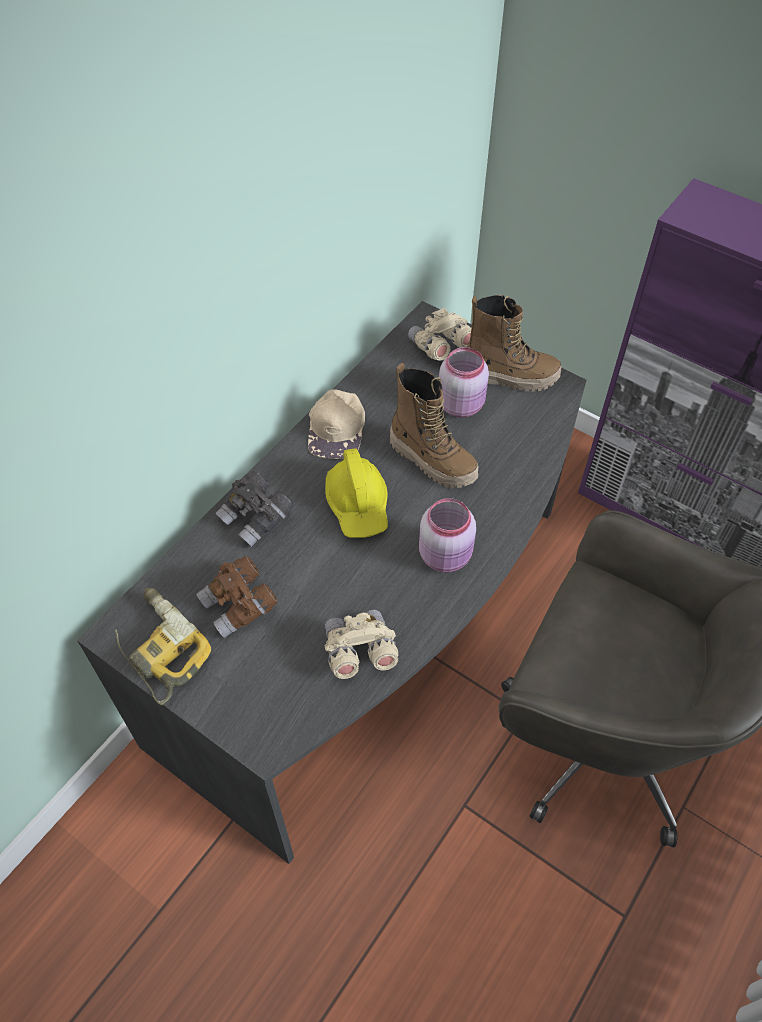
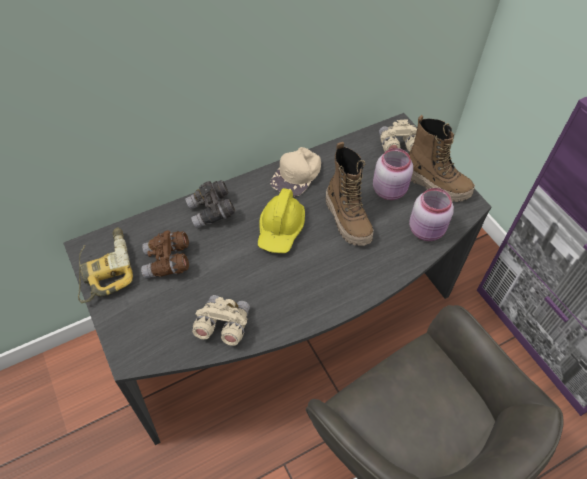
camera: 25 degrees right, 0 degrees up
(446, 555) = (319, 287): pink jar -> pink jar (427, 230)

